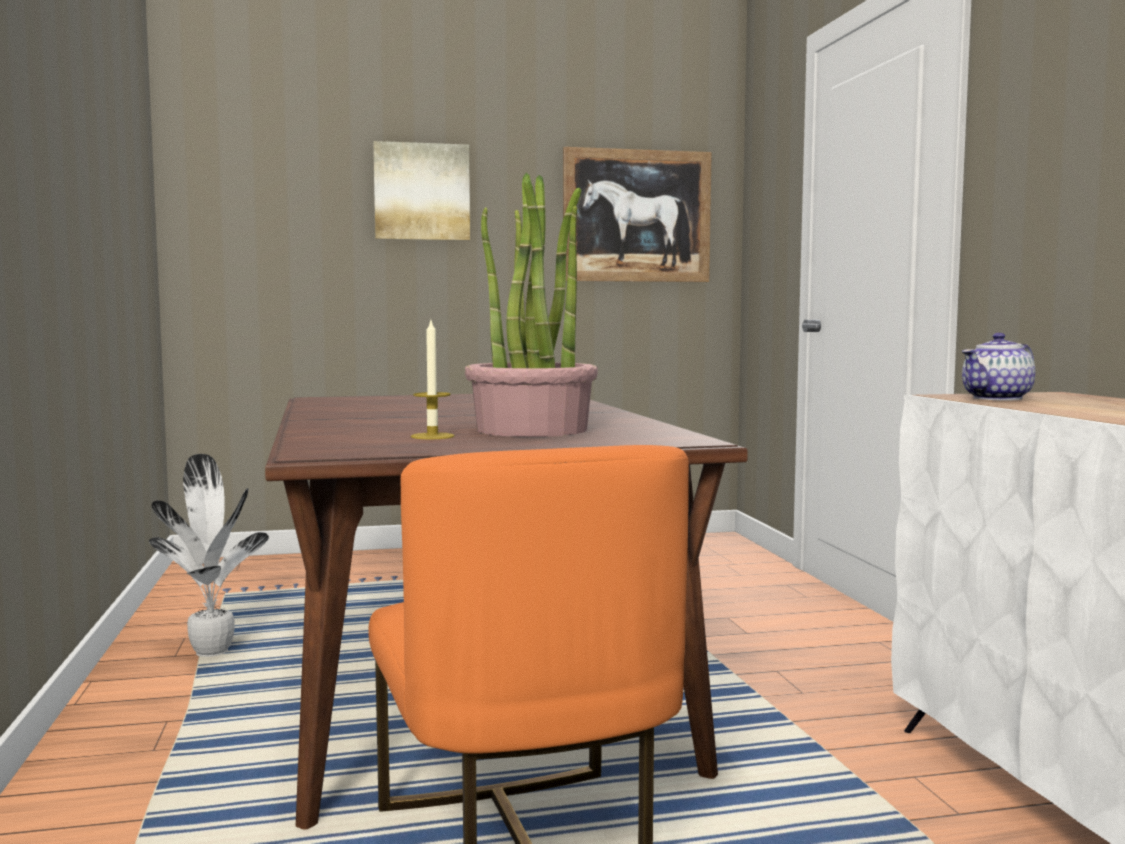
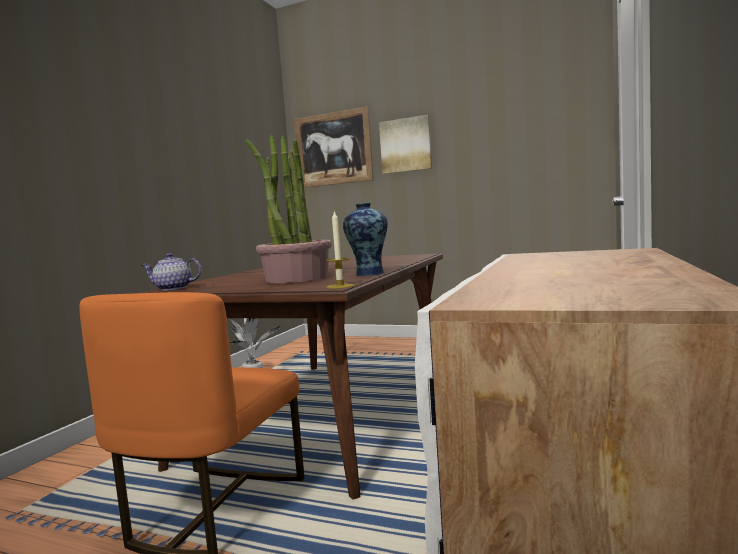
camera: 35 degrees right, 0 degrees up
(432, 436) = (239, 282): candle -> candle (340, 286)
(636, 216) = (534, 139): picture -> picture (333, 149)
(638, 422) = (369, 274): none -> vase
(997, 398) = (542, 256): teapot -> teapot (173, 288)

